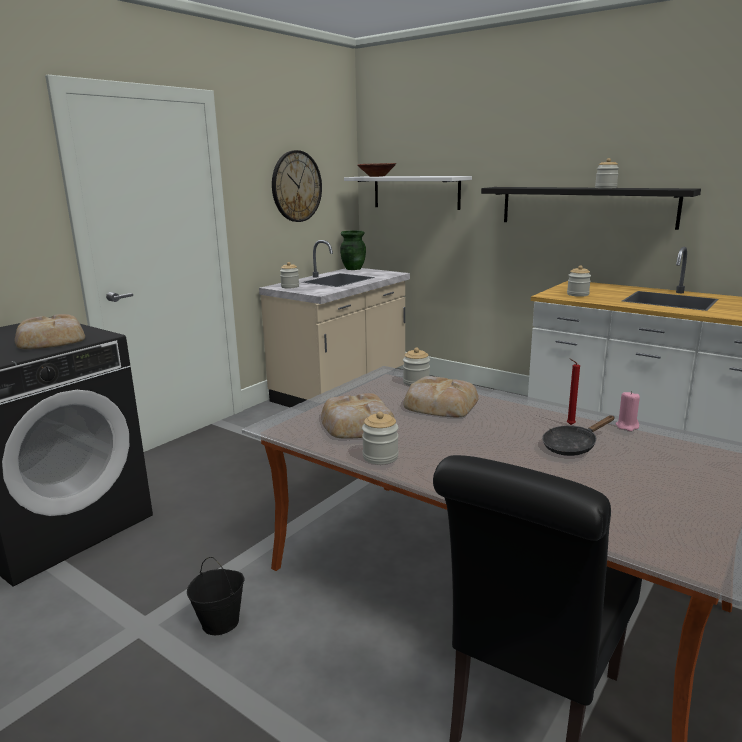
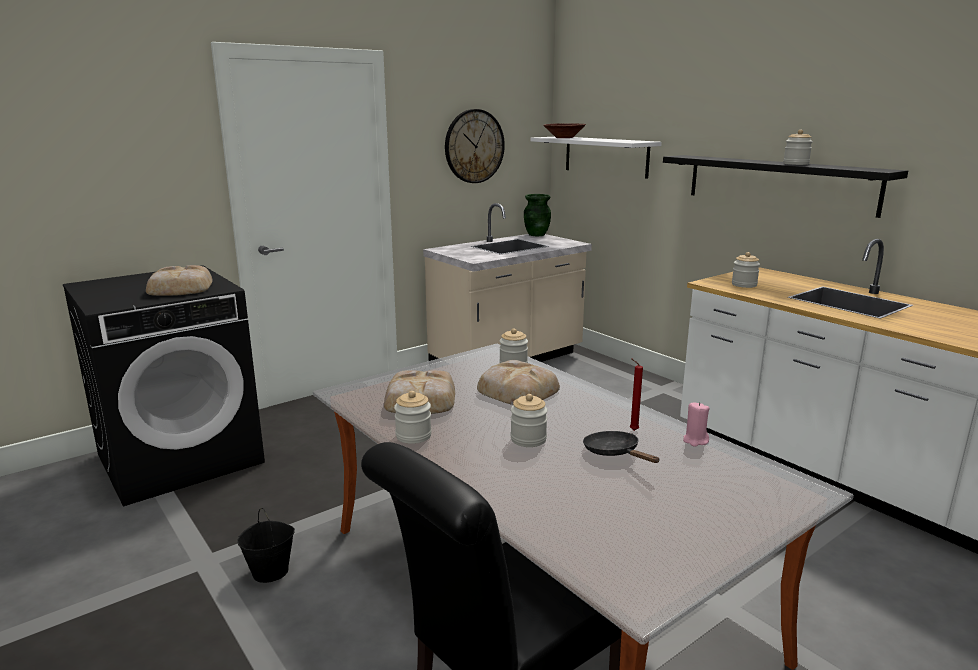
camera: 15 degrees right, 0 degrees up
(290, 287) = (453, 250): jar -> jar (528, 439)
(572, 446) = (614, 453): black frying pan -> black frying pan turned 75 degrees clockwise

